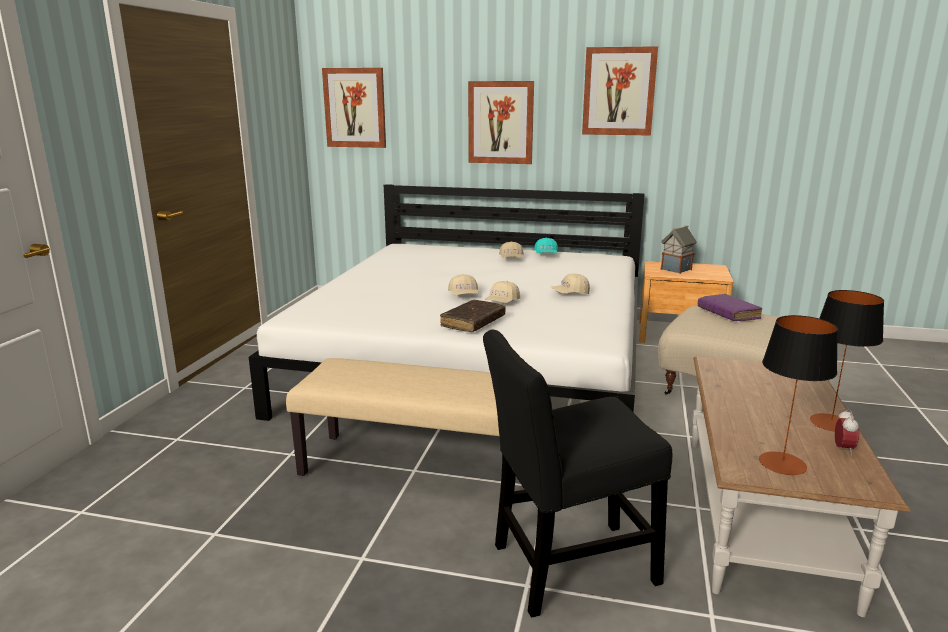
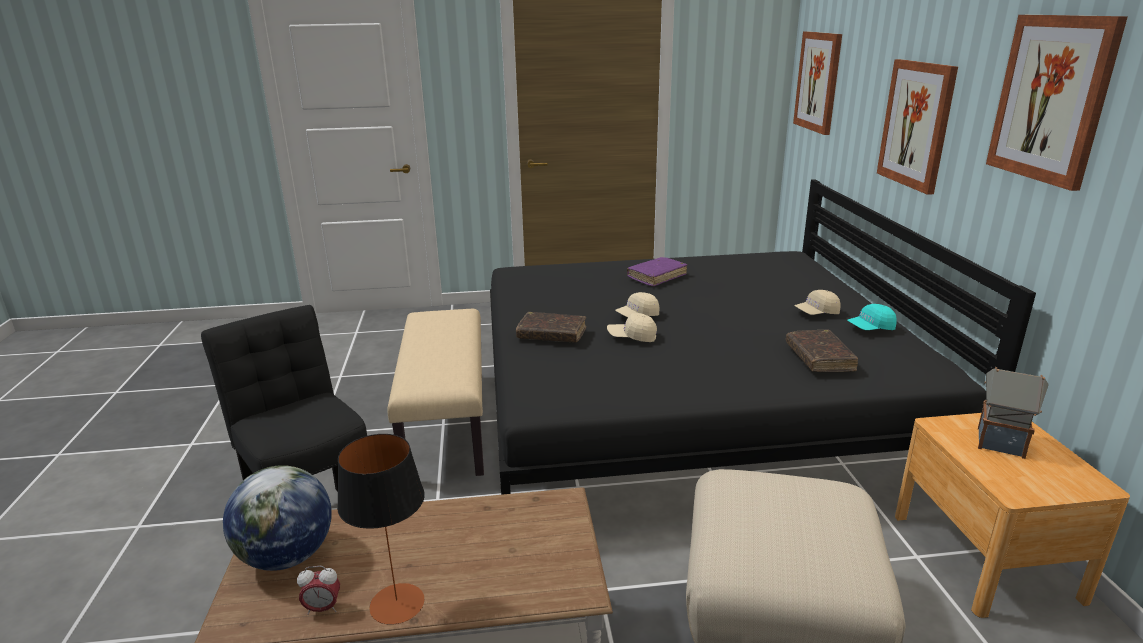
camera: 70 degrees right, 5 degrees up
(478, 361) = (690, 404): white bed -> black bed
(570, 294) = (704, 367): beige cap -> none
(581, 269) = (819, 358): none -> brown book
(728, 314) = (809, 512): purple book -> purple book (656, 277)
(782, 463) = (287, 557): table lamp -> globe

